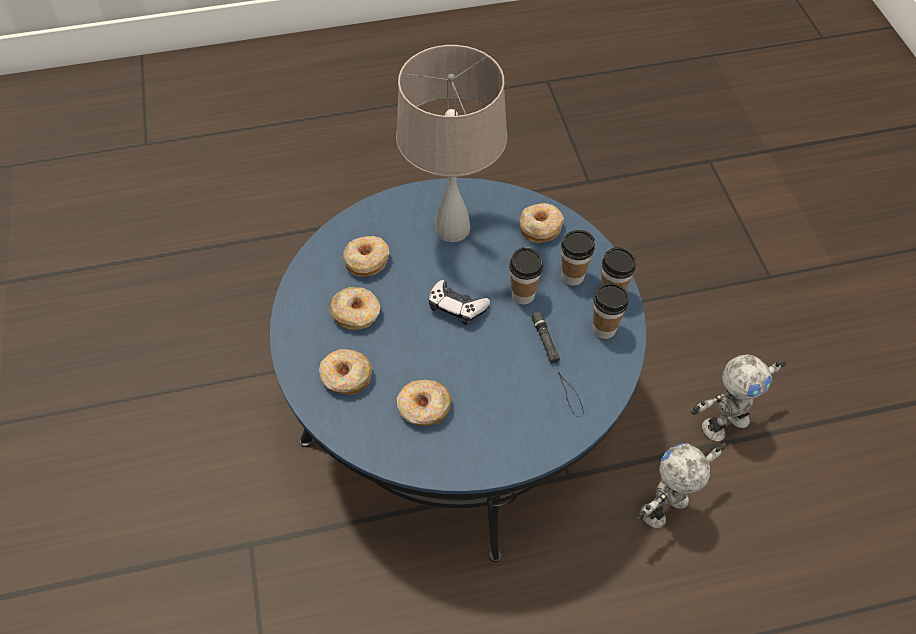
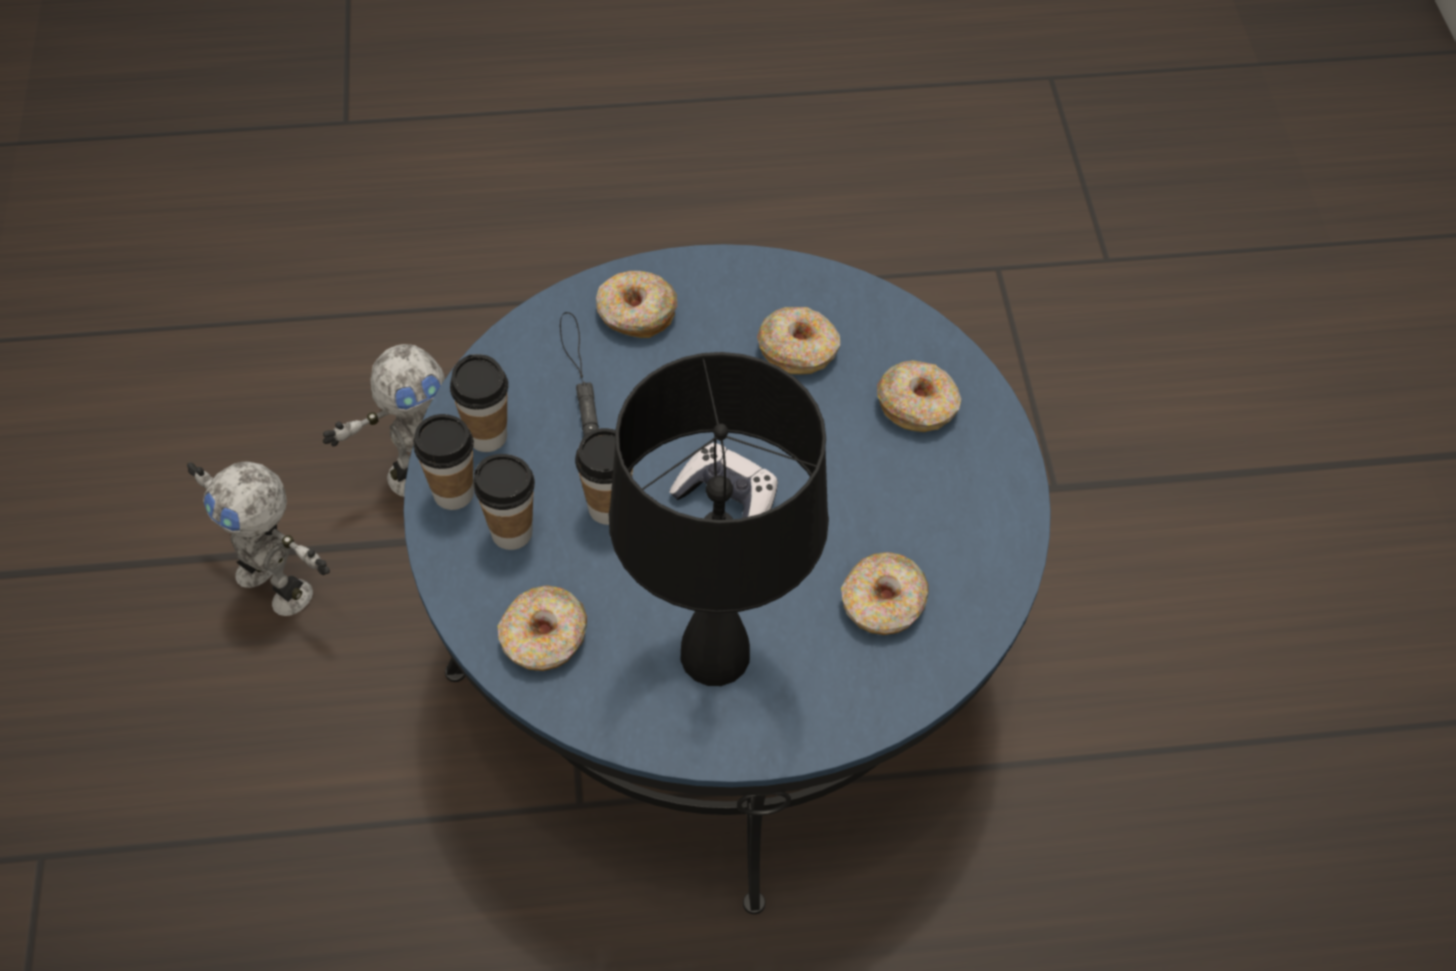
camera: 175 degrees left, 0 degrees up
(356, 313) = (901, 506): donut -> donut (635, 314)
(452, 229) = (716, 654): beige table lamp -> black table lamp
(723, 422) = (277, 582): toy robot -> toy robot turned 120 degrees counterclockwise

